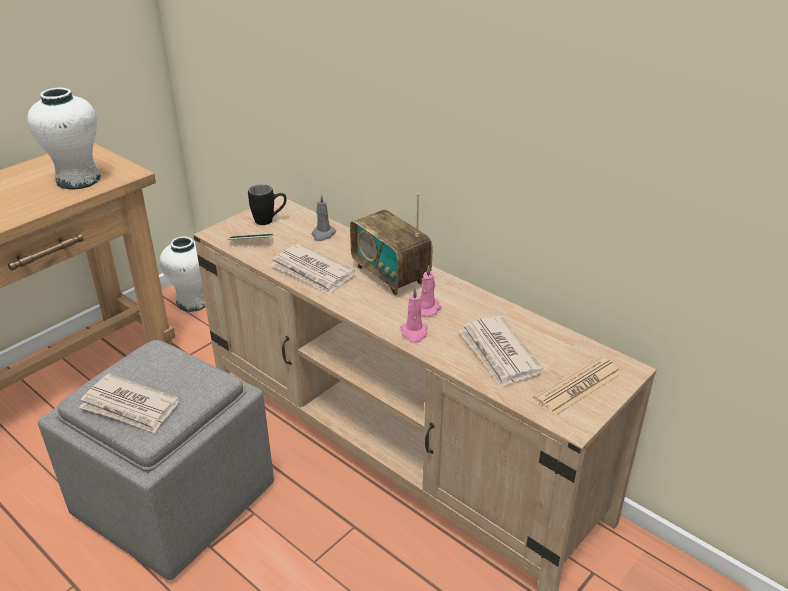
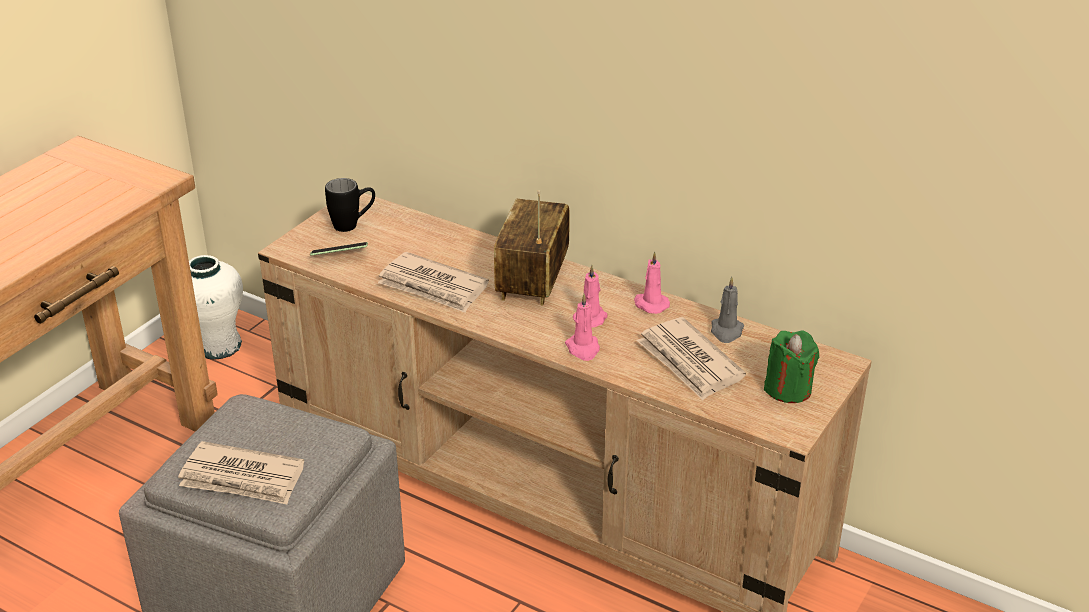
camera: 10 degrees left, 0 degrees up
(78, 180) = (94, 194): white vase -> none
(323, 234) = (430, 237): grey candle -> grey candle (726, 331)
(390, 275) = (533, 281): radio -> radio turned 60 degrees clockwise
(478, 302) = (650, 304): none -> pink candle
(578, 386) = (788, 389): newspaper -> green candle

